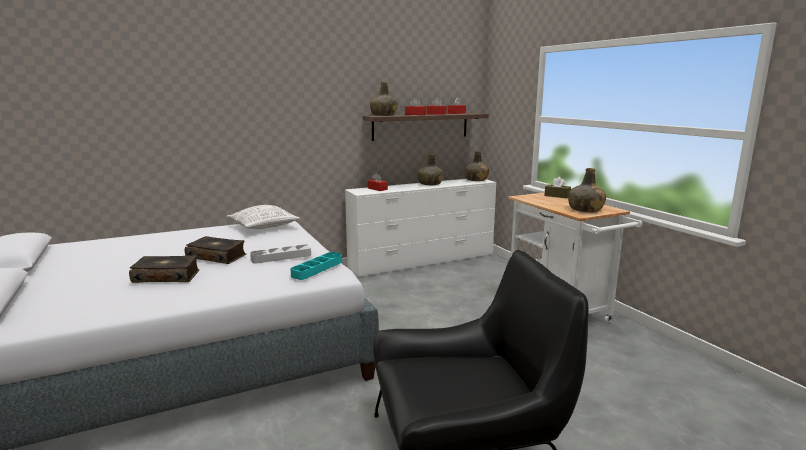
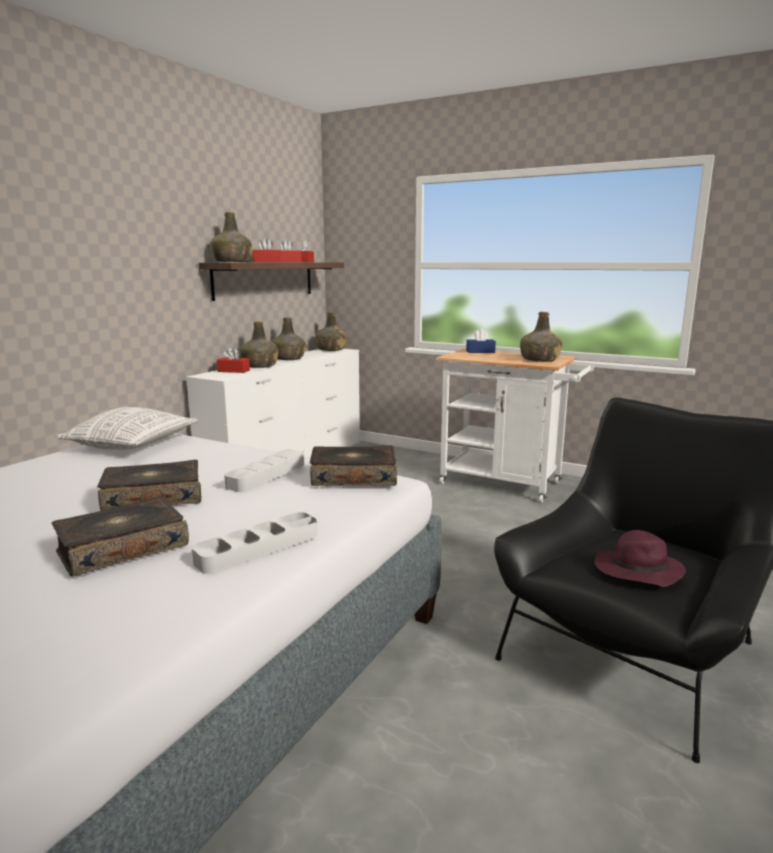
camera: 35 degrees left, 0 degrees up
(209, 292) = (258, 548): none -> grey tray
(317, 269) = (353, 477): turquoise tray -> book
(400, 187) = (260, 366): none -> green bottle
(444, 383) = (637, 572): none -> purple hat
(557, 196) = (480, 352): brown tissue box -> blue tissue box

